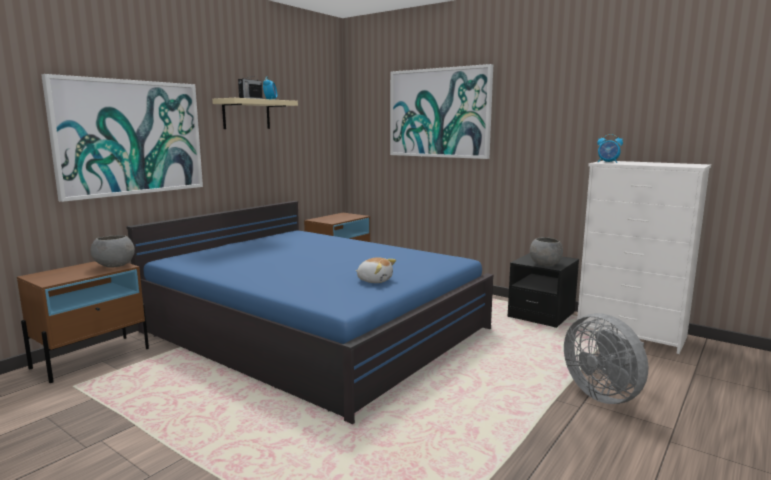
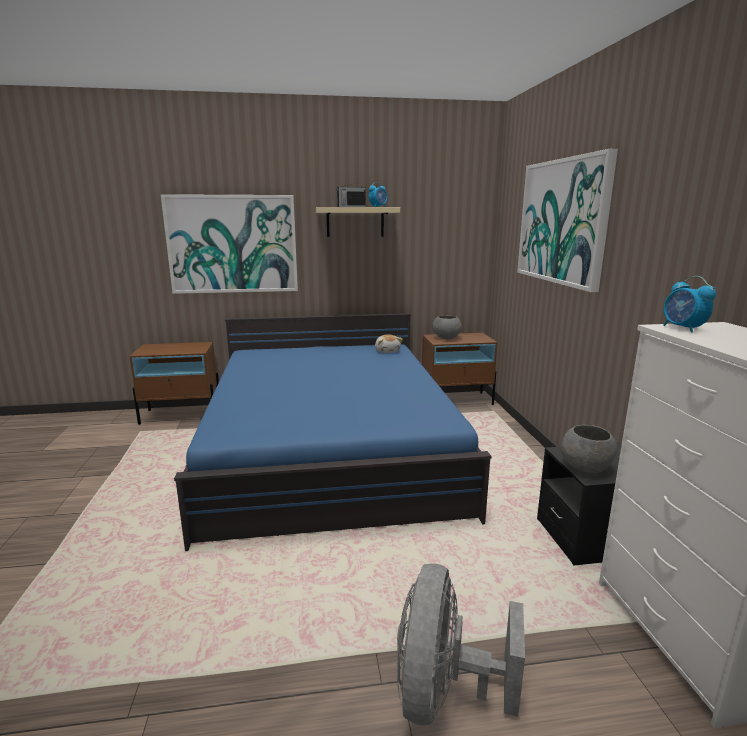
camera: 45 degrees right, 5 degrees up
(114, 266) = (194, 349): grey bowl -> grey bowl (446, 338)
(374, 280) = (306, 418): plush toy -> plush toy (387, 351)

